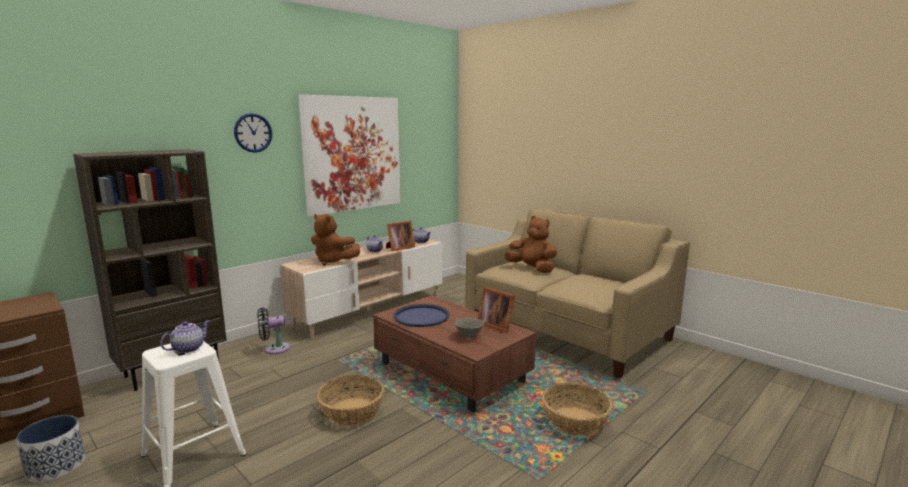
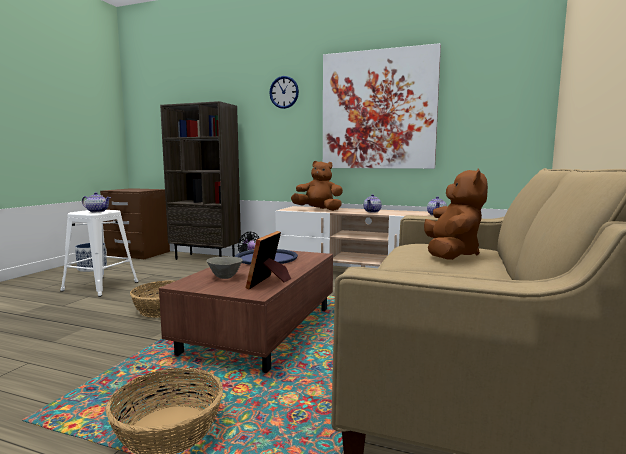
camera: 65 degrees right, 5 degrees down
(333, 261) = (318, 210): brown plush toy -> brown plush toy turned 105 degrees clockwise
(399, 248) = (395, 214): picture frame -> none

